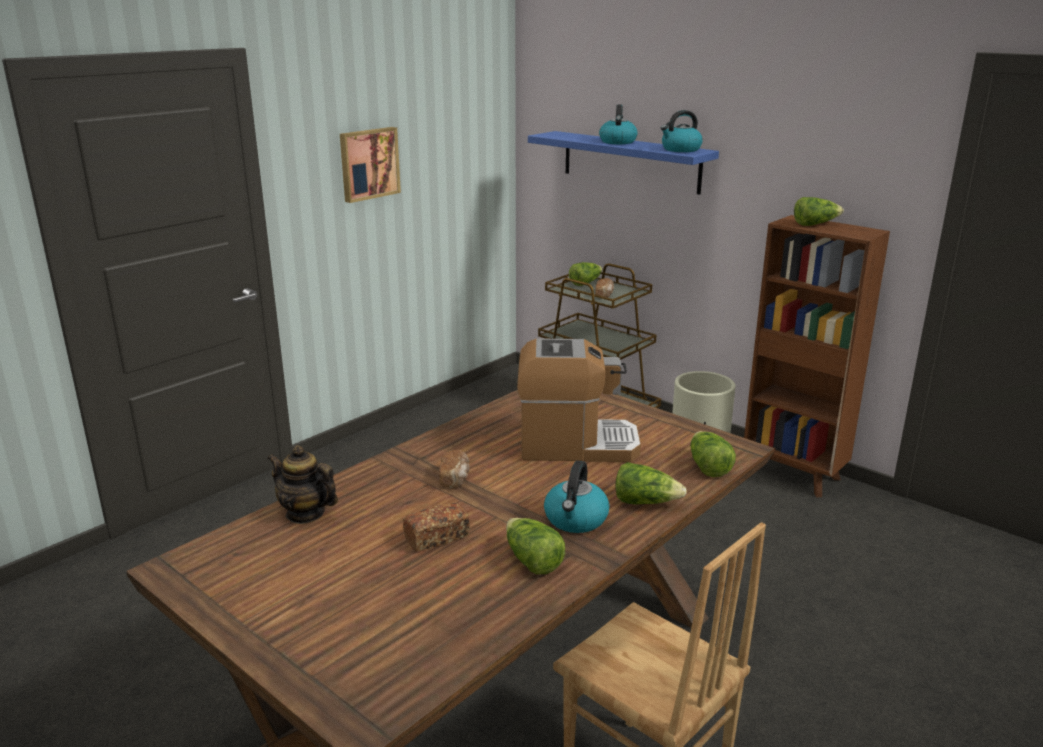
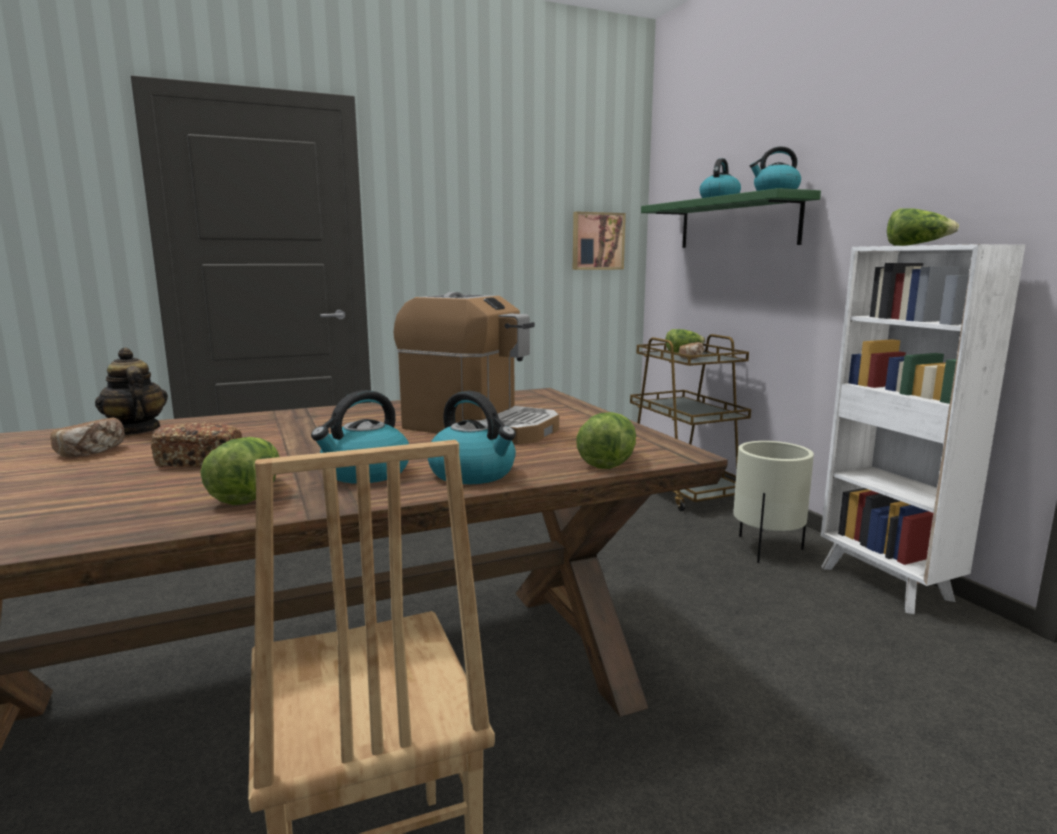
camera: 25 degrees right, 10 degrees down
(368, 163) = (476, 219): picture -> picture (597, 241)
(455, 479) = (311, 430): bread -> bread (92, 451)
(630, 161) = (737, 223): blue shelf -> green shelf
(645, 502) = (473, 473): lettuce -> kettle
(793, 475) = (886, 584): brown bookcase -> white bookcase

